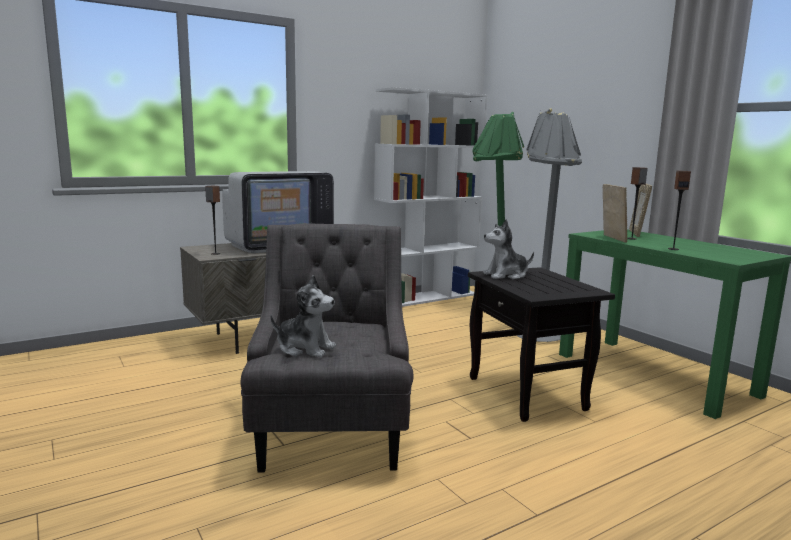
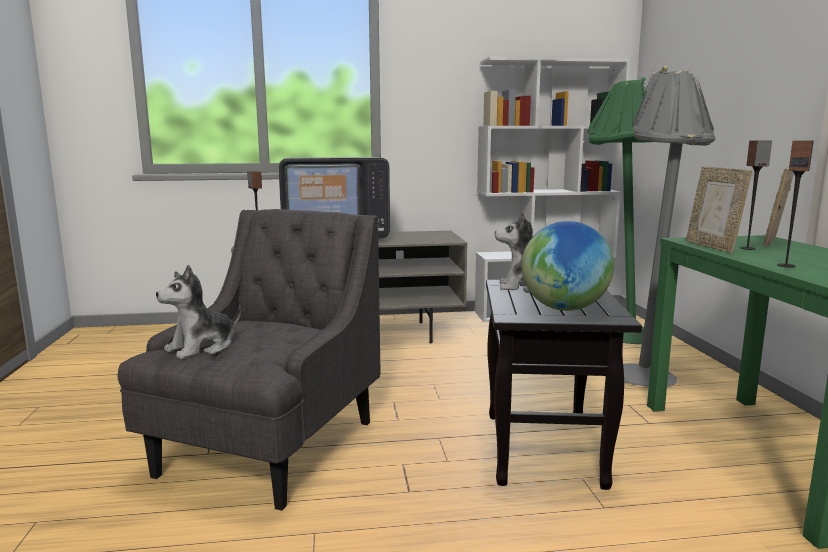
camera: 25 degrees right, 0 degrees up
(305, 348) = (202, 347): plush toy -> plush toy turned 90 degrees clockwise
(556, 288) = (565, 309): none -> globe
(611, 238) = (712, 247): picture frame -> picture frame turned 150 degrees clockwise

